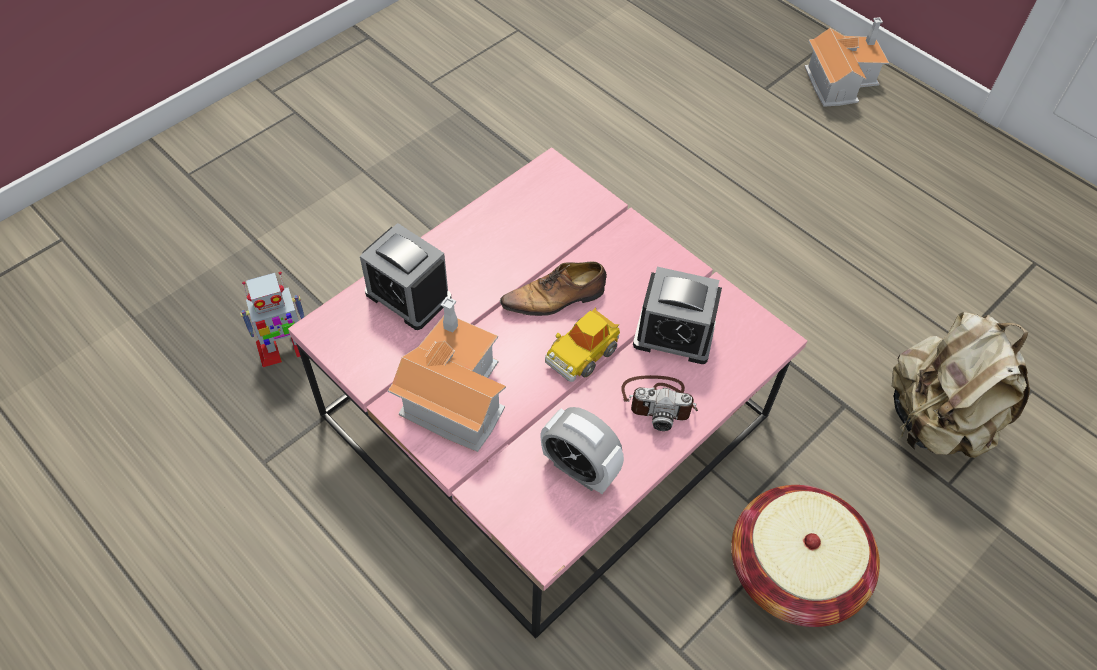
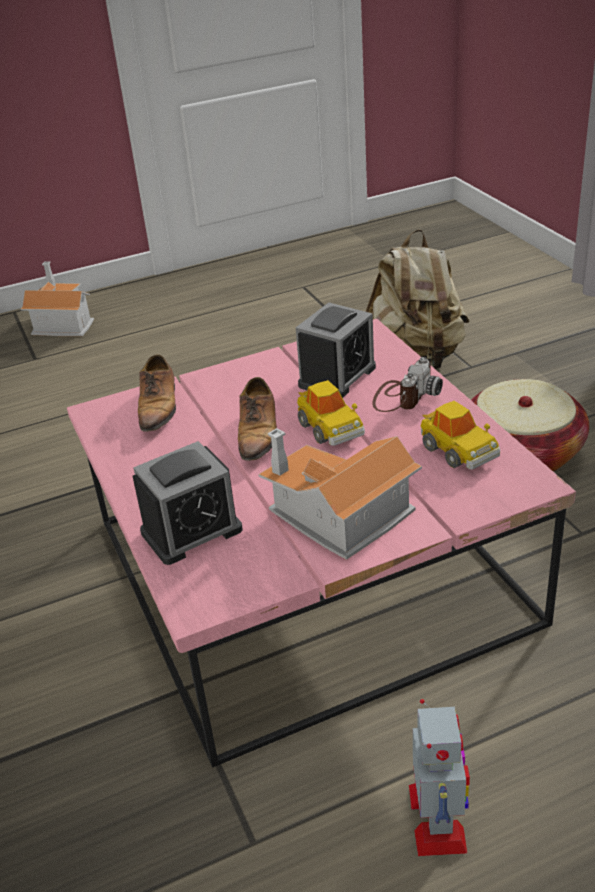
camera: 65 degrees left, 20 degrees down
(285, 347) = (90, 791): toy robot -> toy robot (437, 819)
(572, 211) = (158, 407): none -> shoe
(579, 469) = (458, 450): alarm clock -> toy car

